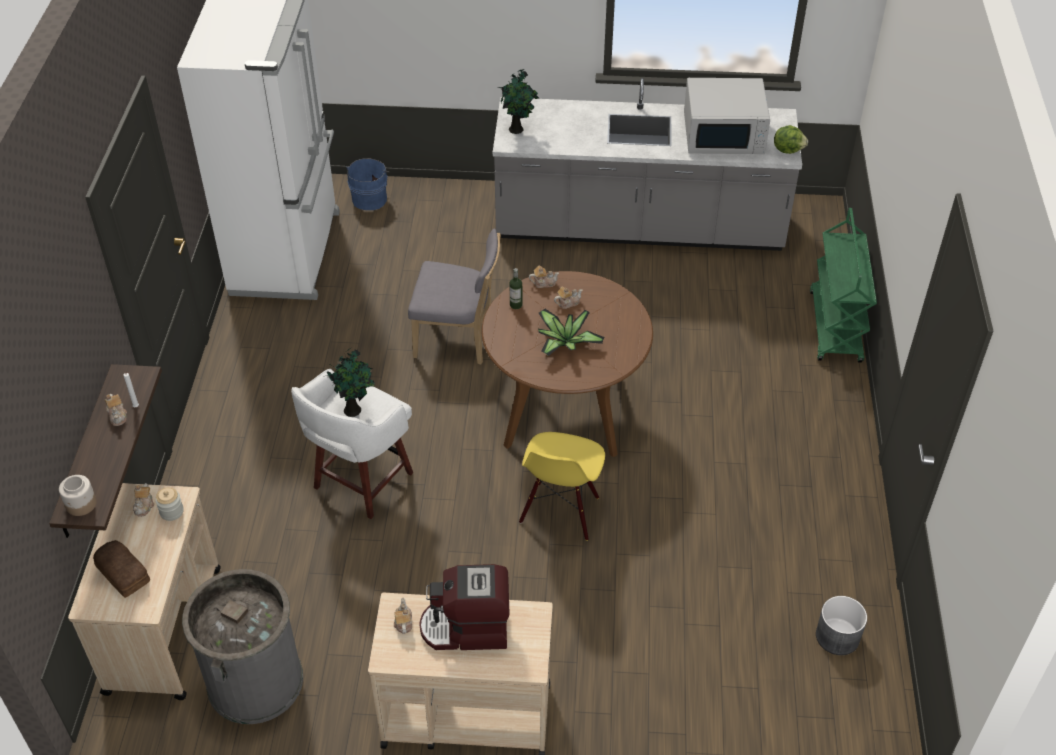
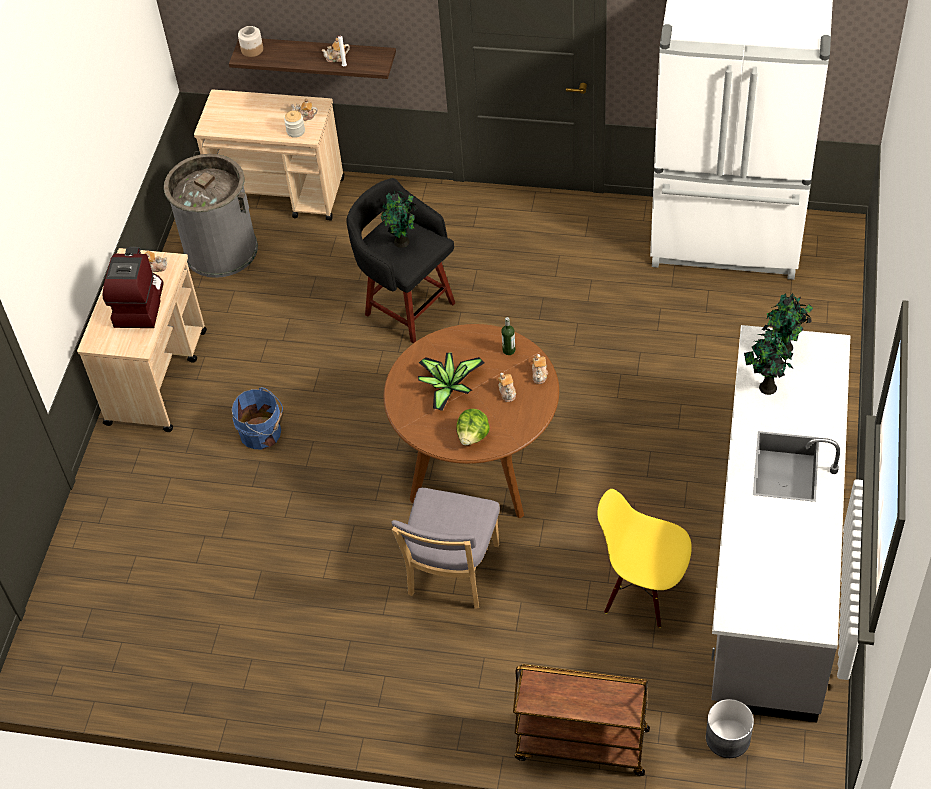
camera: 100 degrees right, 5 degrees up
(123, 572) = (243, 112): bread -> none
(361, 483) = (407, 307): white stool -> black stool
(370, 198) = (819, 305): blue bucket -> blue bucket (262, 433)
(458, 339) = (586, 379): grey chair -> grey chair (451, 574)
(560, 138) = (766, 387): none -> potted plant
(560, 511) = (349, 451): yellow chair -> yellow chair (643, 592)
(724, 134) = (777, 553): white microwave -> none
(788, 149) = (744, 619): lettuce -> lettuce (473, 436)
(835, 327) = (580, 745): green cart -> brown cart
(837, 636) = (162, 657): grey planter -> grey planter (728, 738)

